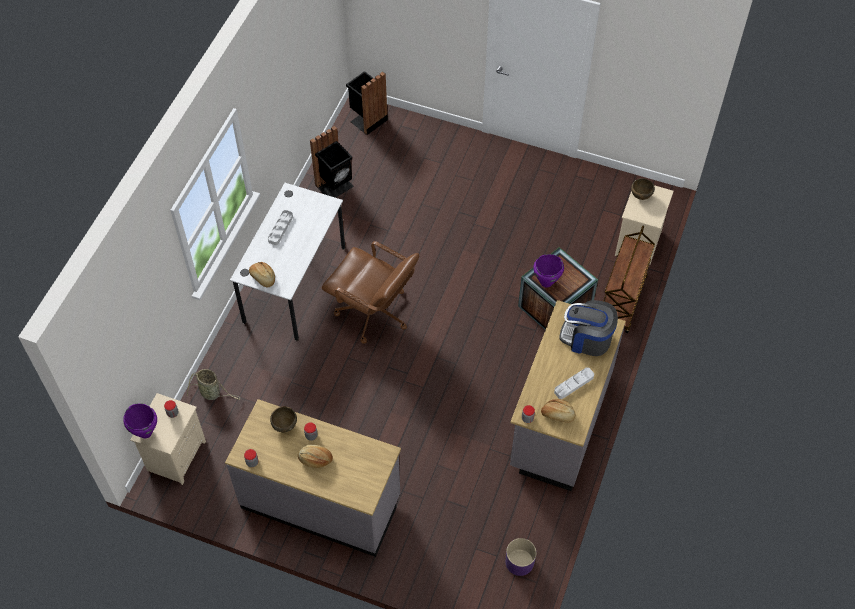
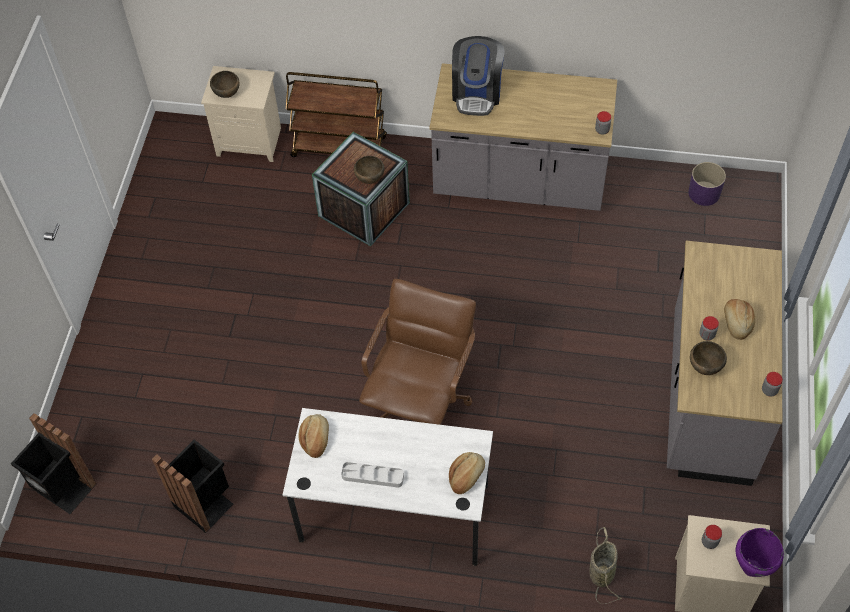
camera: 100 degrees left, 0 degrees up
(546, 282) = (369, 179): purple cooking pot -> brown bowl
(557, 415) = (587, 105): bread -> bread (315, 439)
(573, 384) = (543, 96): grey tray -> none

